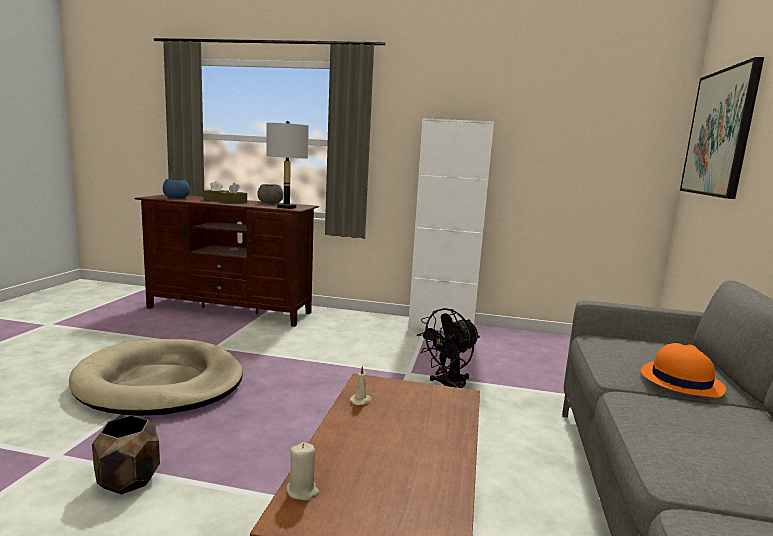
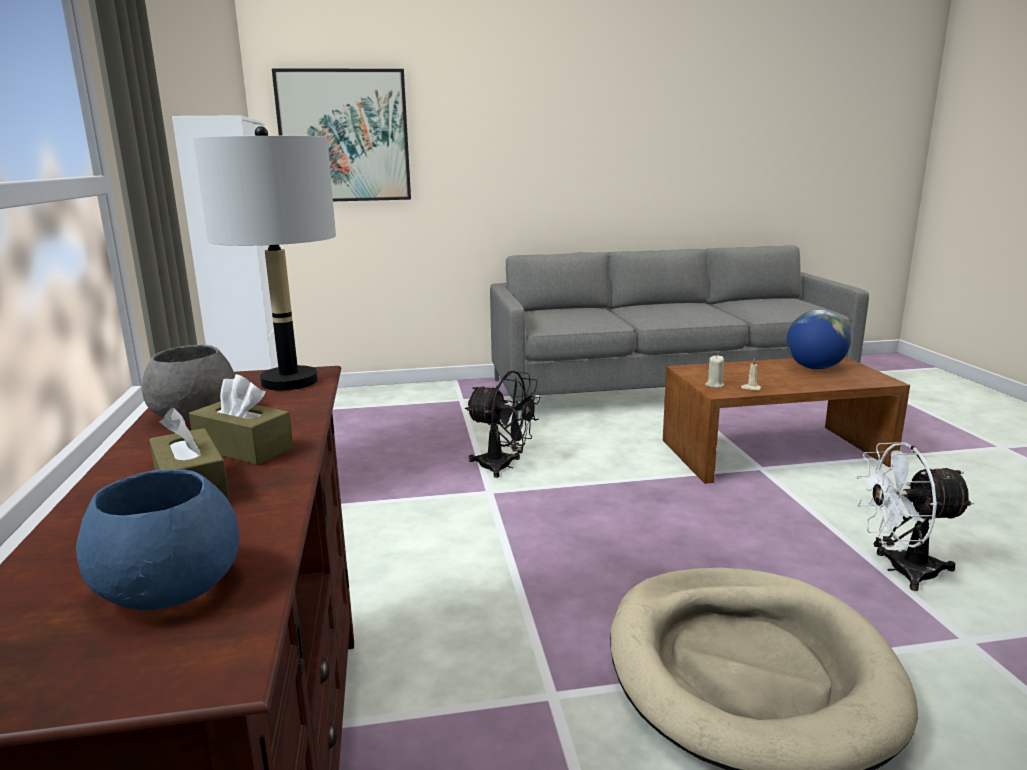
camera: 110 degrees left, 5 degrees up
(127, 480) = (901, 570): brown planter -> white fan
(302, 491) = (865, 382): beige candle -> beige candle (714, 385)
(402, 486) = (815, 368): none -> globe
(680, 380) = (607, 313): orange hat -> none

